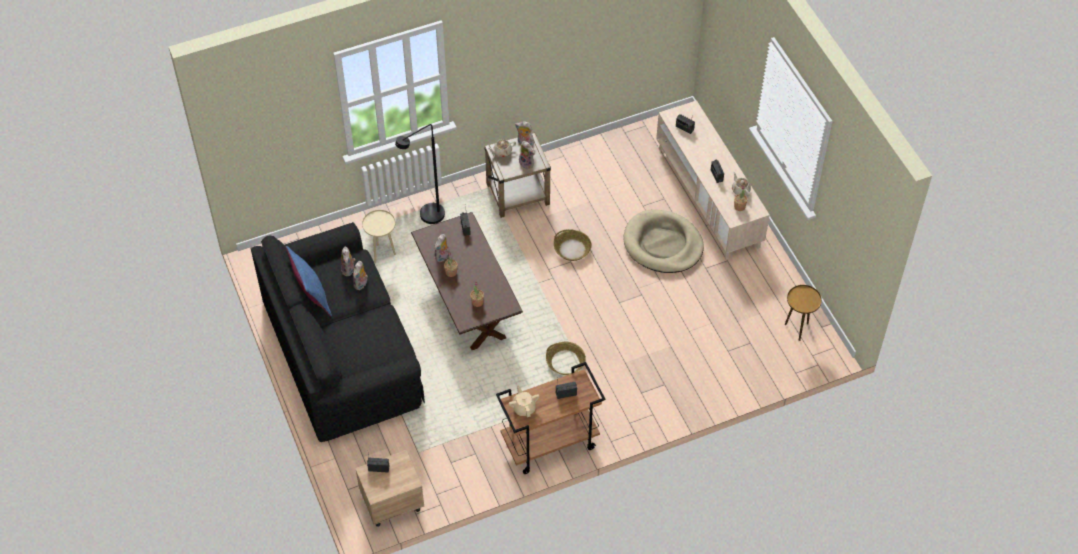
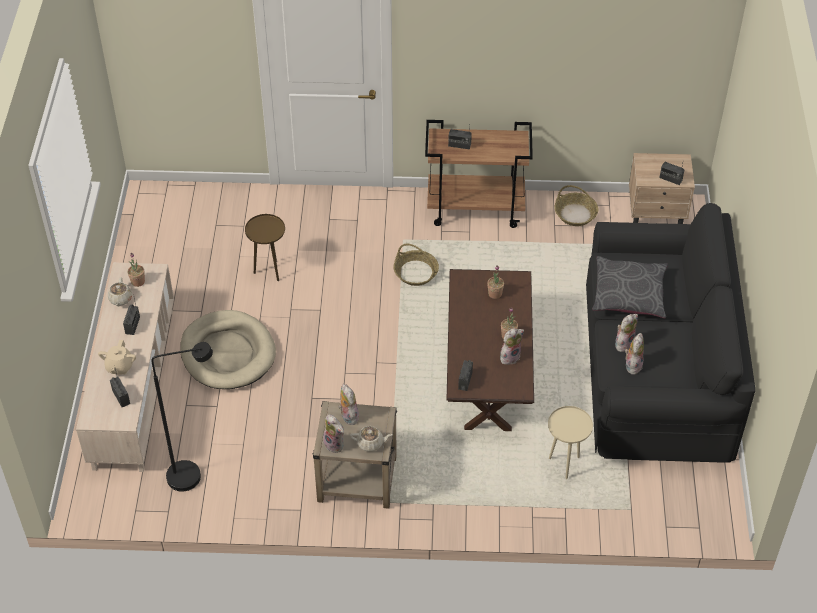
camera: 155 degrees left, 5 degrees down
(312, 297) = (688, 349): blue pillow -> none
(372, 326) = (629, 294): none -> grey pillow
(427, 219) = (488, 490): black floor lamp -> black floor lamp (193, 474)
(524, 408) = (508, 147): beige teapot -> beige teapot (119, 367)
(572, 249) = (334, 386): basket -> basket (576, 214)
(797, 329) = (159, 220): brown side table -> brown side table (269, 271)

